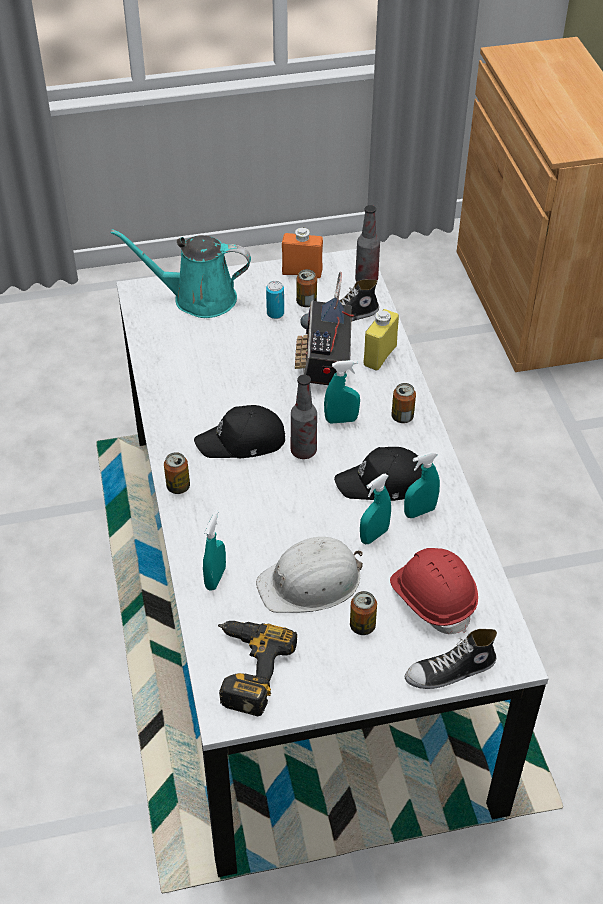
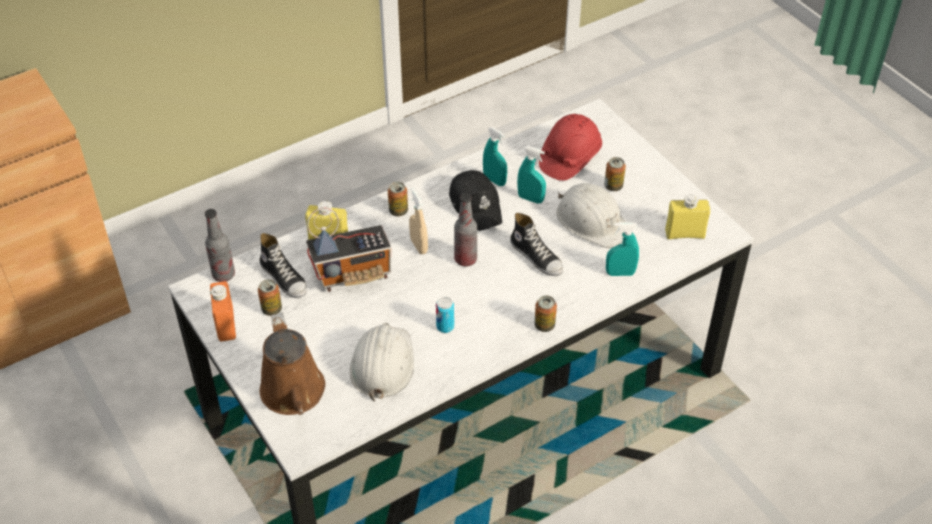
camera: 110 degrees left, 0 degrees up
(198, 298) = (294, 394): turquoise watering can -> brown watering can
(199, 358) = (382, 364): none -> white hard hat
(242, 442) = (473, 300): black cap -> none
(245, 669) = (684, 234): power drill -> yellow bottle
(275, 313) = (296, 327): can -> can (445, 326)
(341, 420) = (419, 246): turquoise spray bottle -> beige spray bottle
(450, 671) = (622, 139): shoe -> shoe (536, 257)

